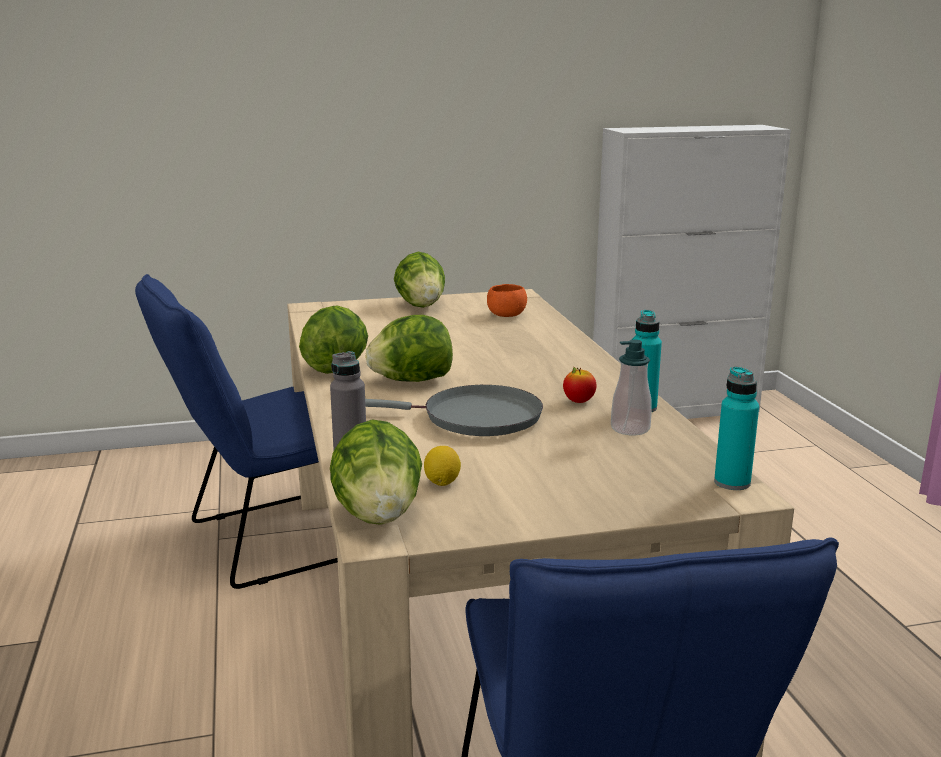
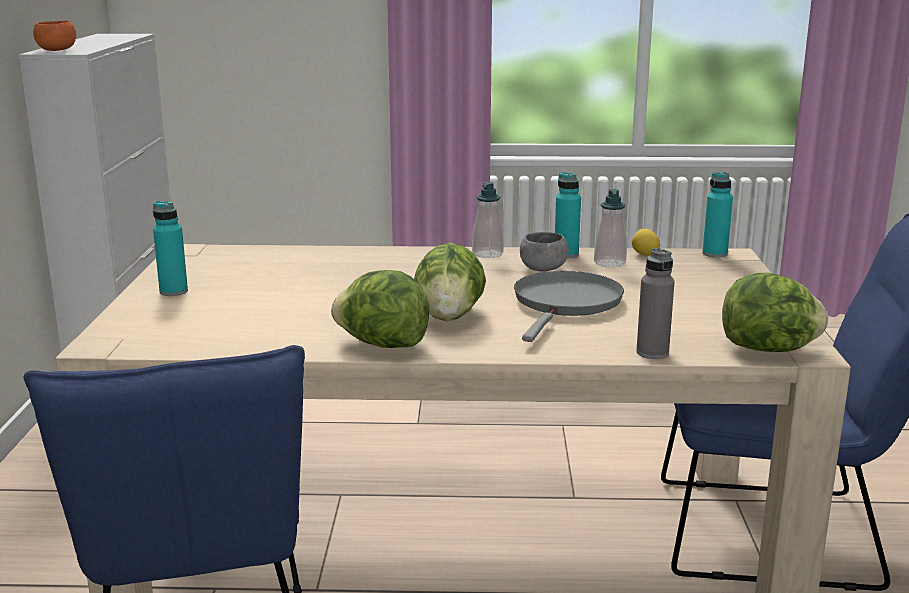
camera: 75 degrees left, 0 degrees up
(421, 305) = (173, 291): lettuce -> turquoise bottle
(442, 482) = (706, 326): lemon -> lemon (644, 255)
(506, 315) = (263, 263): orange bowl -> orange bowl (56, 50)
(578, 402) = (543, 269): apple -> grey bowl
(607, 377) = (487, 254): none -> soap dispenser

